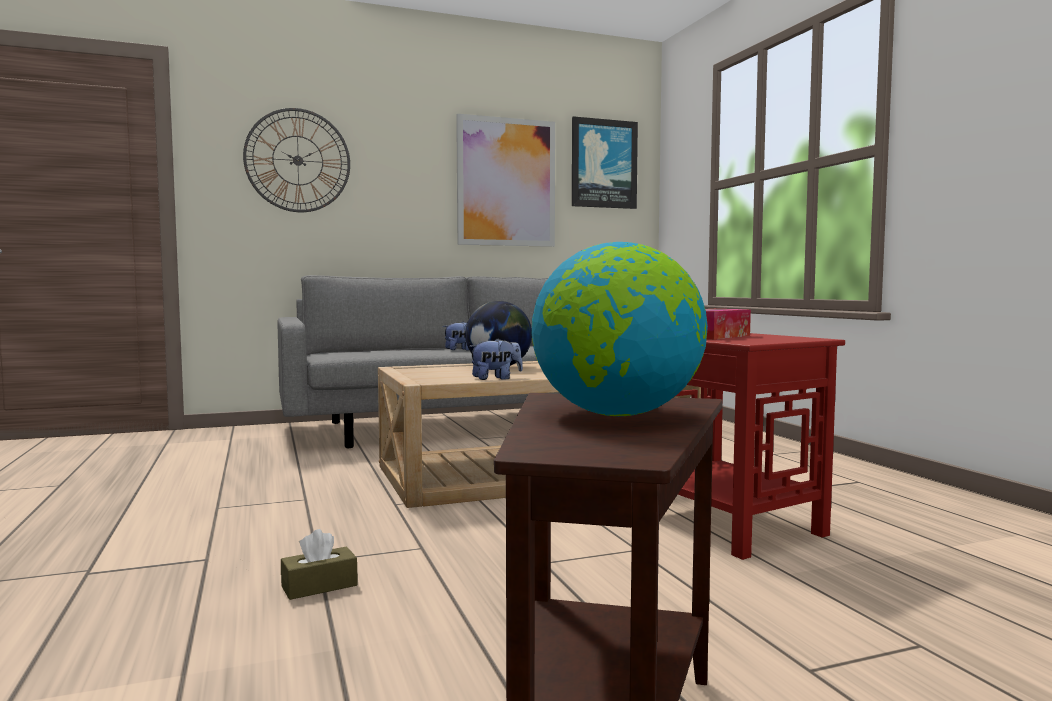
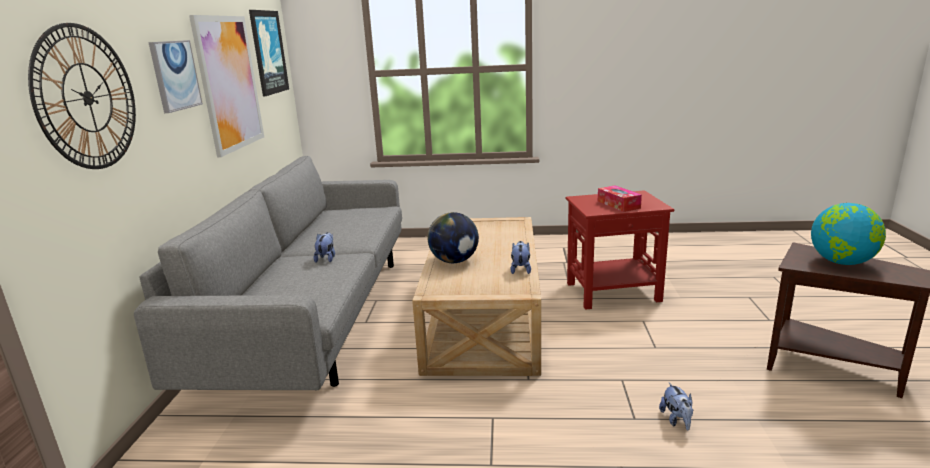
camera: 65 degrees left, 15 degrees up
(319, 586) = (677, 420): brown tissue box -> plush toy
(415, 161) = (175, 75): none -> picture

